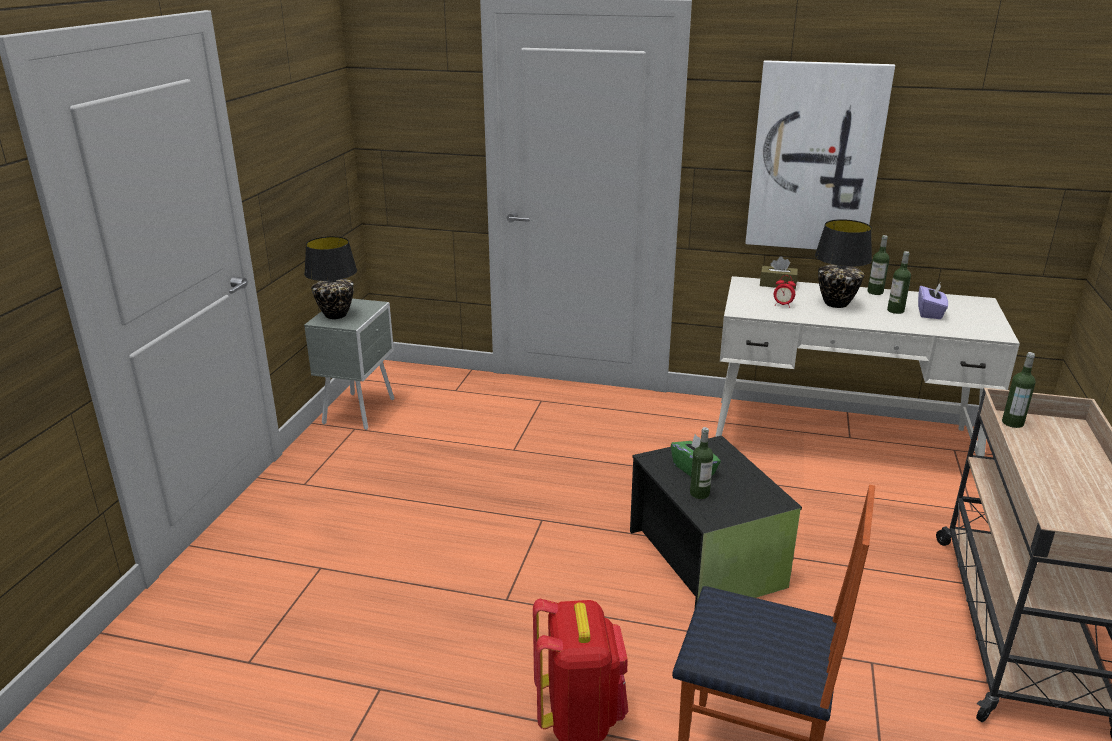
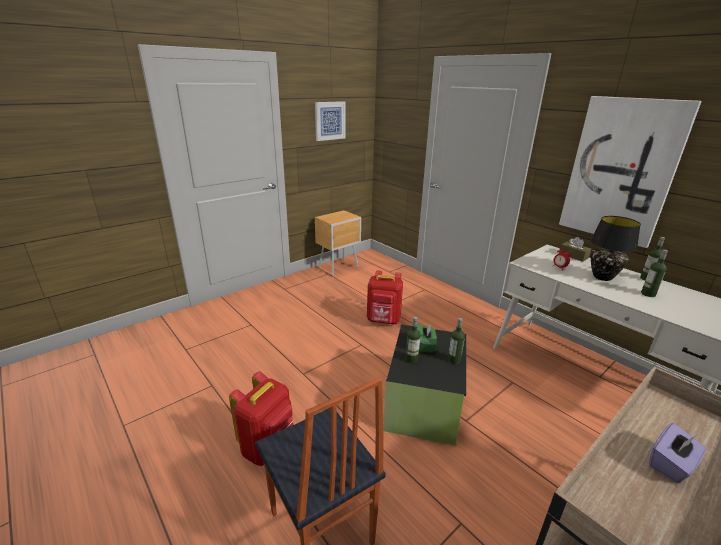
camera: 35 degrees right, 0 degrees up
(297, 128) = (330, 120): none -> picture
(336, 315) = (332, 216): black table lamp -> none
(361, 411) = (339, 267): grey nightstand -> brown nightstand
(534, 471) = (383, 320): none -> red backpack
(930, 313) = (679, 303): purple tissue box -> purple tissue box (671, 464)
(1012, 423) = (665, 404): bottle -> bottle (454, 359)

